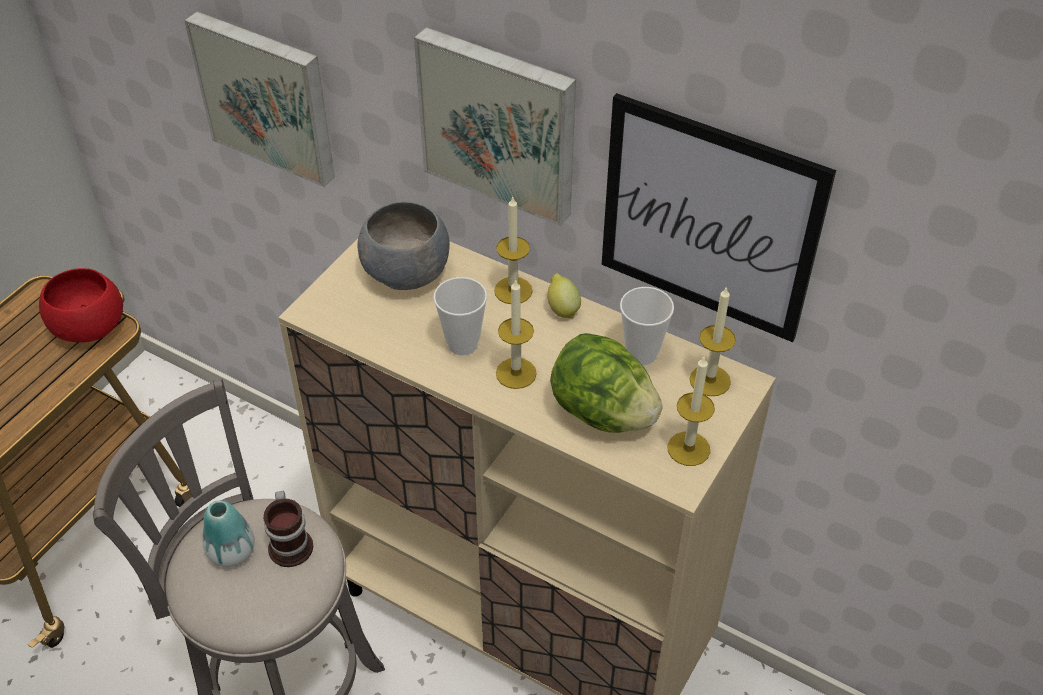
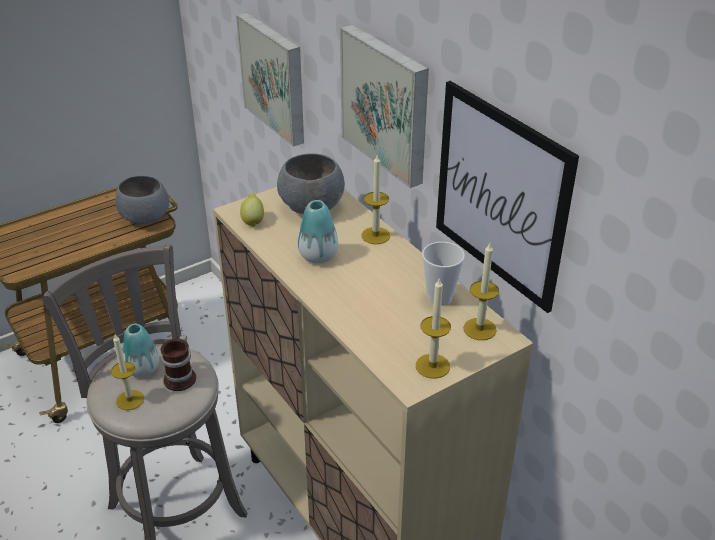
camera: 25 degrees right, 10 degrees down
(91, 327) = (145, 217): red bowl -> grey bowl
(462, 344) = (318, 256): cup -> vase
(516, 373) = (341, 283): candle -> candle (130, 400)
(562, 309) = (402, 255): lemon -> lemon (253, 221)
(602, 413) = (385, 324): lettuce -> none

